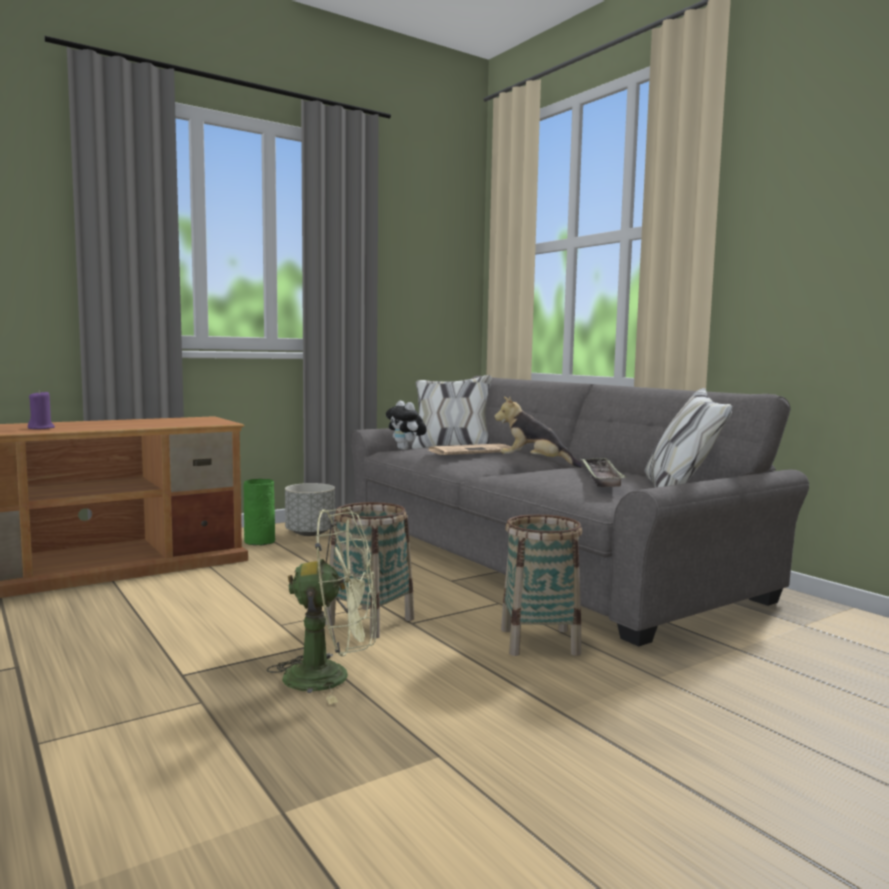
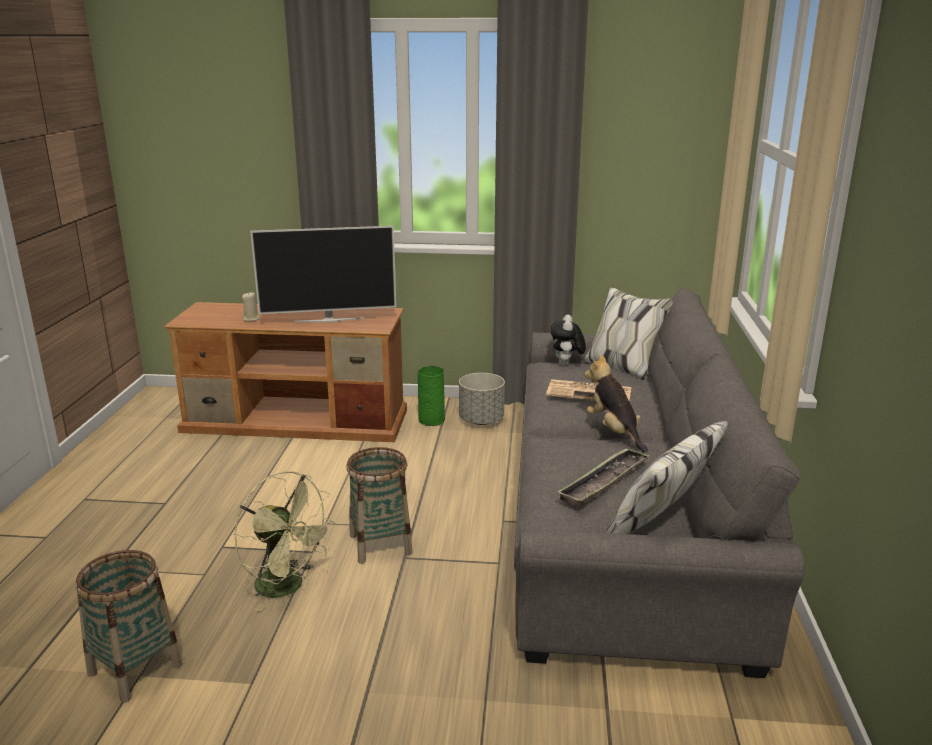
camera: 40 degrees right, 15 degrees up
(41, 428) = (251, 319): purple candle -> beige candle
(149, 423) = (329, 320): none -> television
(539, 641) = (460, 619): basket -> basket (135, 669)

